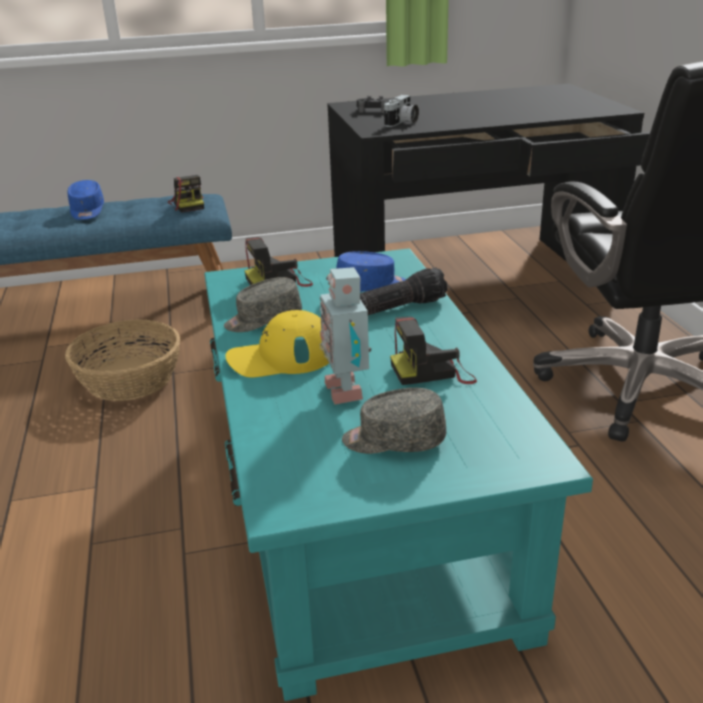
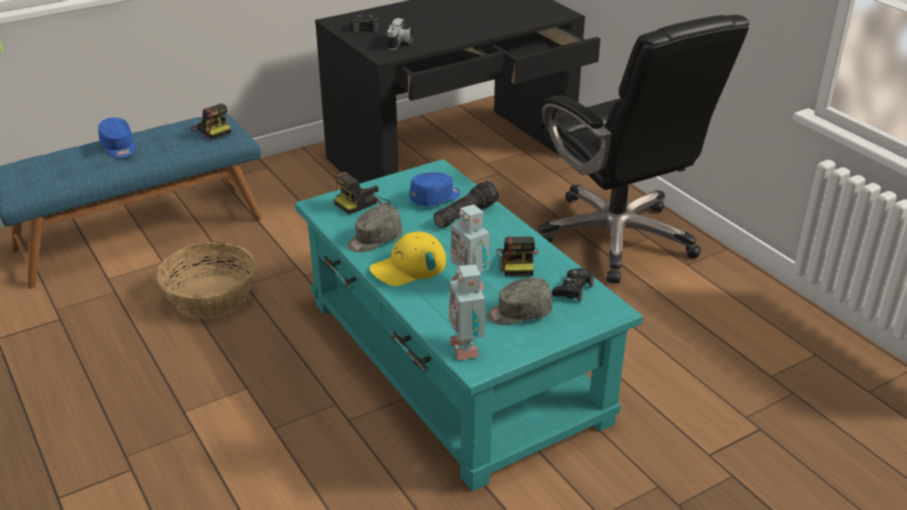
camera: 20 degrees left, 5 degrees up
(284, 476) = (467, 348): none -> toy robot
(433, 372) = (517, 262): camera -> camera turned 60 degrees counterclockwise
(495, 420) = (573, 289): none -> black game controller

